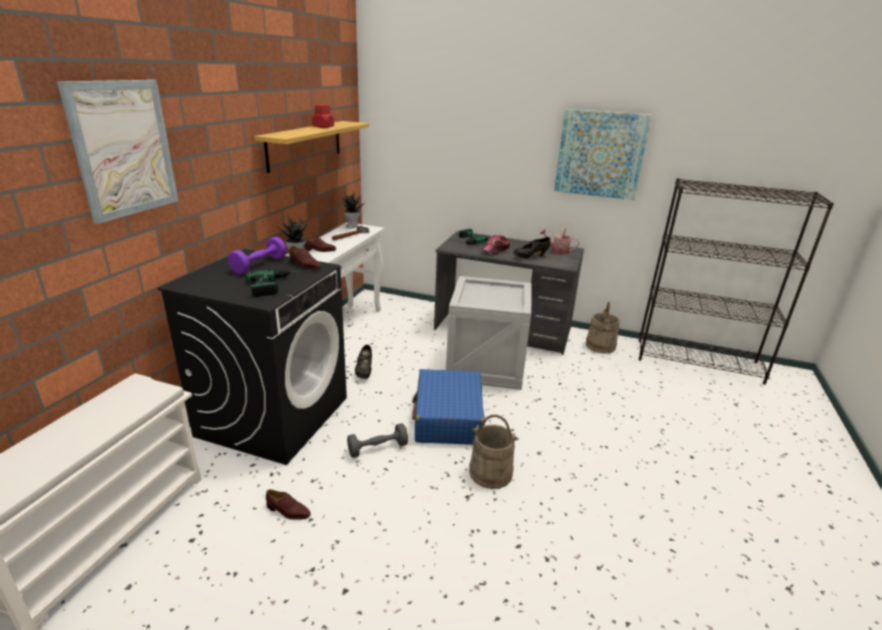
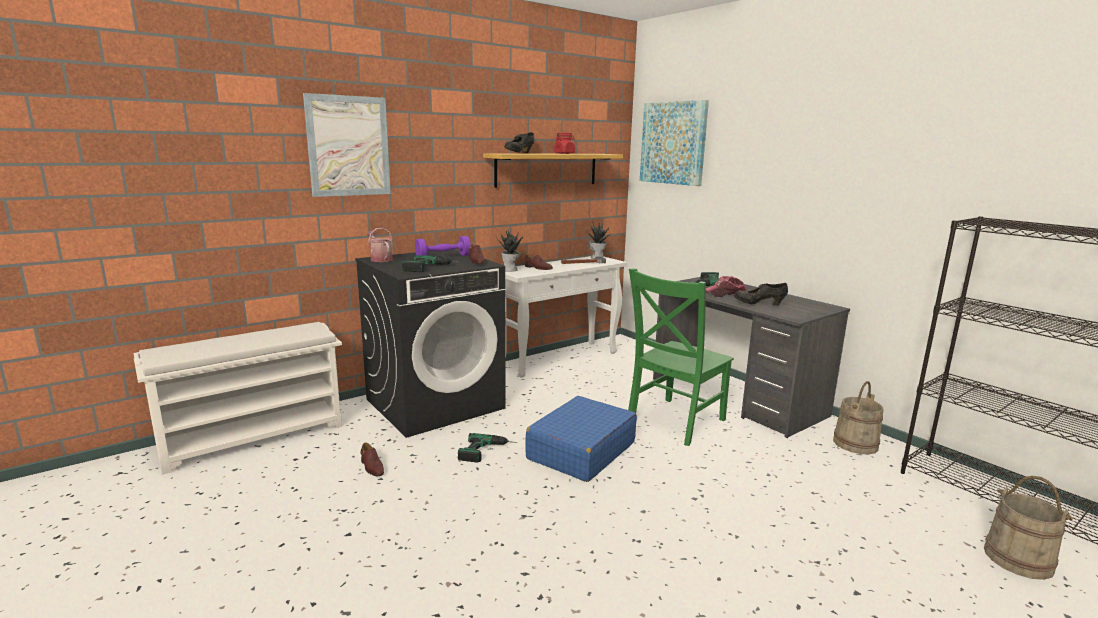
camera: 35 degrees right, 10 degrees down
(364, 371) = (544, 394): black shoe -> black shoe (519, 153)
(377, 448) = (488, 452): grey dumbbell -> power drill
(485, 365) = (673, 422): crate -> green chair
(491, 472) = (570, 507): beige bucket -> beige bucket (1018, 559)
(557, 251) = (806, 305): watering can -> watering can (380, 259)
(600, 154) = (873, 185): picture -> picture (673, 143)

